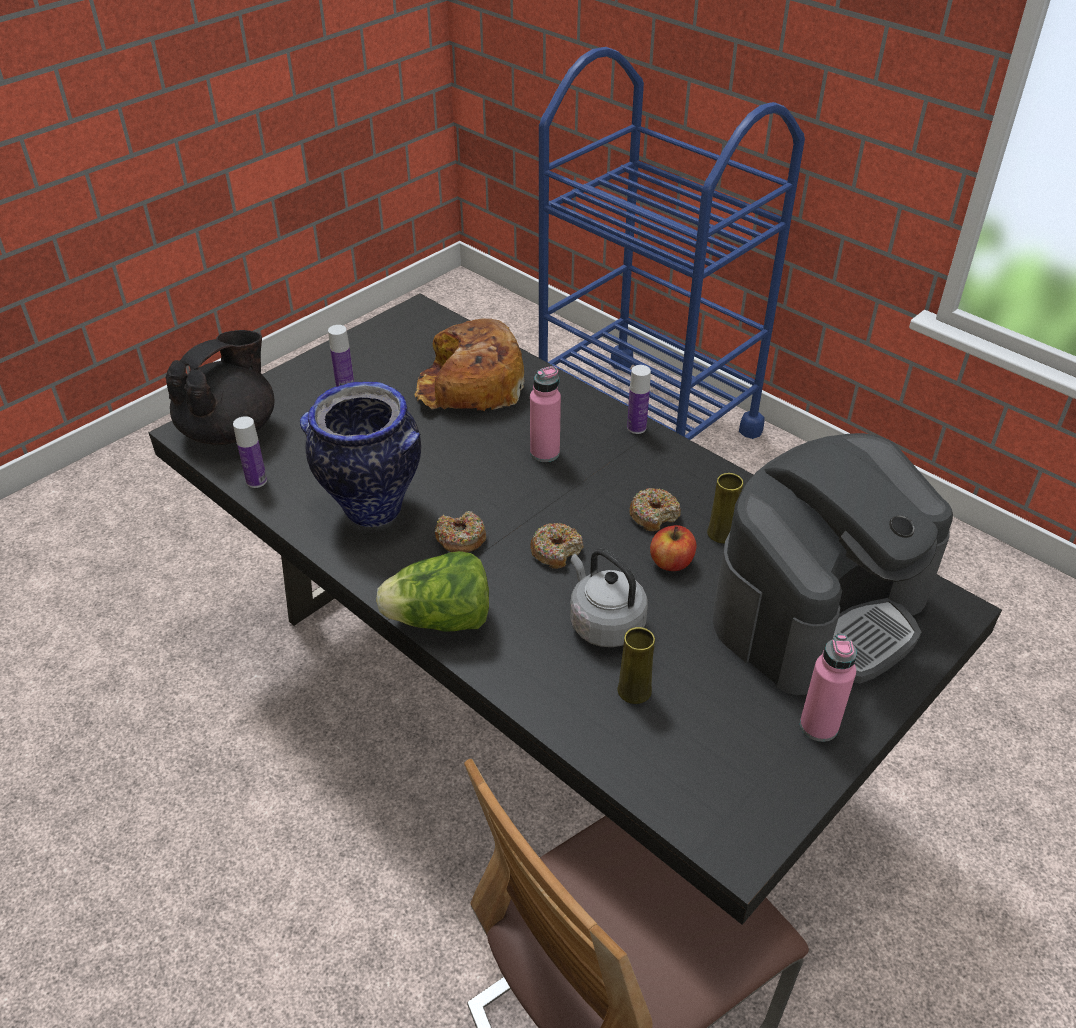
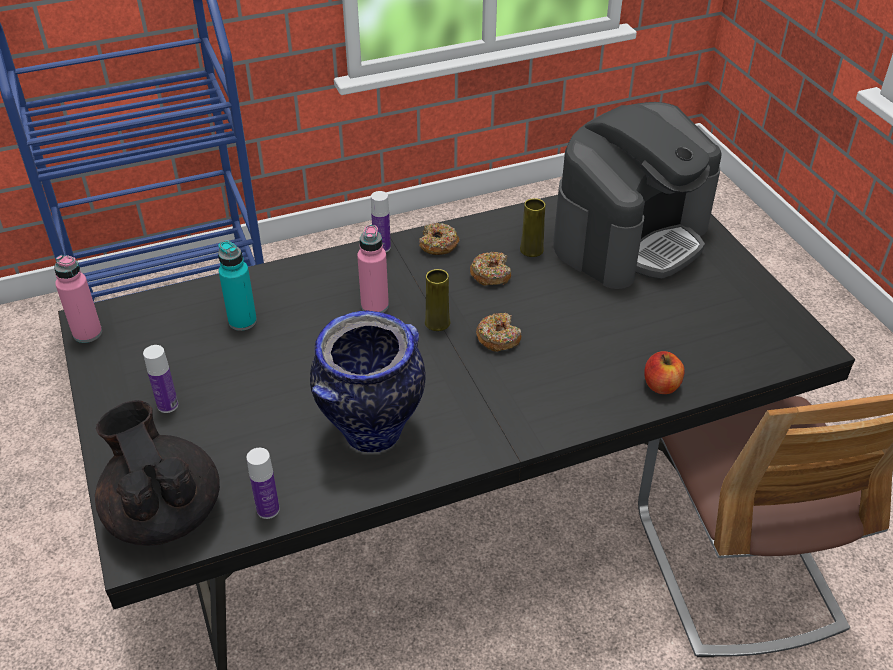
camera: 65 degrees left, 0 degrees up
(440, 620) = (539, 428): lettuce -> none
(460, 539) = (449, 388): donut -> donut (438, 245)
(469, 385) = (242, 321): bread -> turquoise bottle
(604, 623) = (590, 338): grey kettle -> none
(634, 691) = (663, 346): yellow vase -> yellow vase (437, 323)
(671, 562) = (547, 284): apple -> apple (661, 385)
(818, 726) = (729, 276): pink bottle -> pink bottle (87, 333)
(819, 610) = (630, 237): coffee machine -> coffee machine turned 60 degrees clockwise

